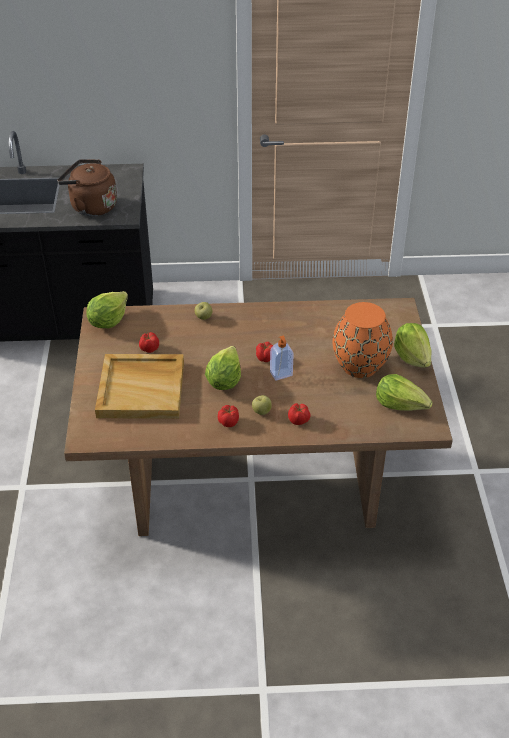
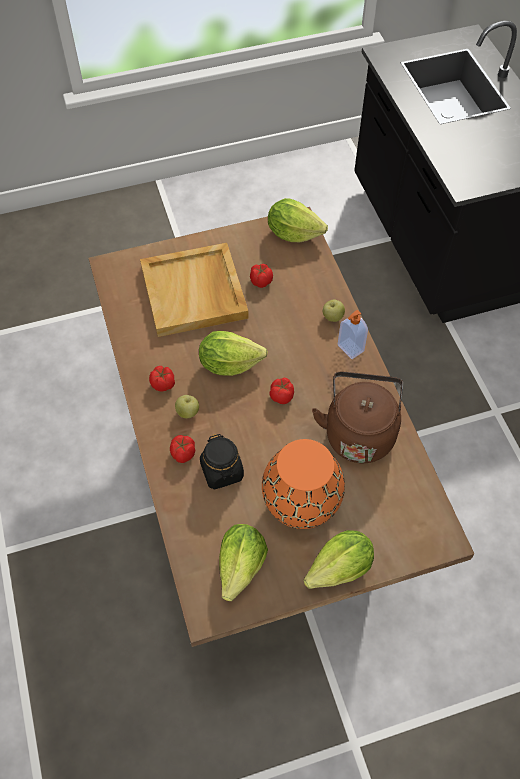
camera: 75 degrees right, 15 degrees up
(91, 206) = (467, 150): brown kettle -> brown kettle (359, 432)
(281, 374) = (257, 419): soap dispenser -> soap dispenser (349, 349)
(321, 401) = (222, 471): none -> black jar

